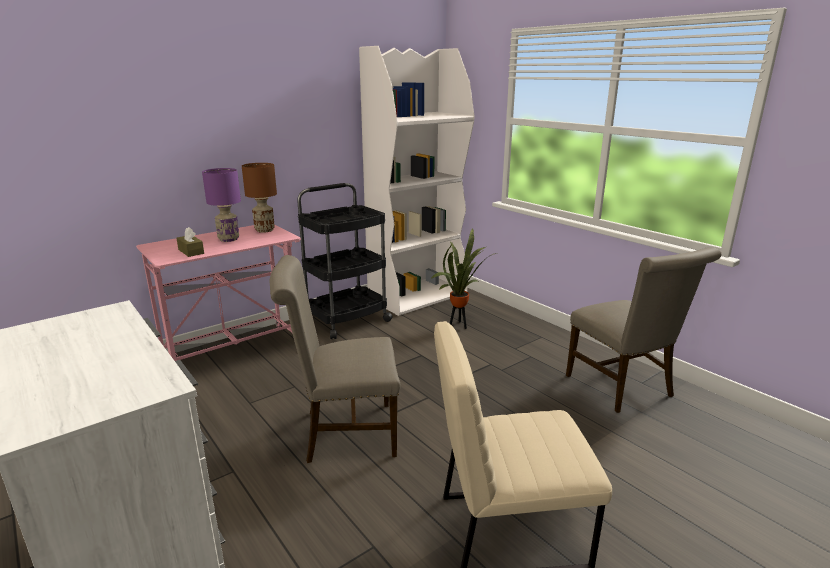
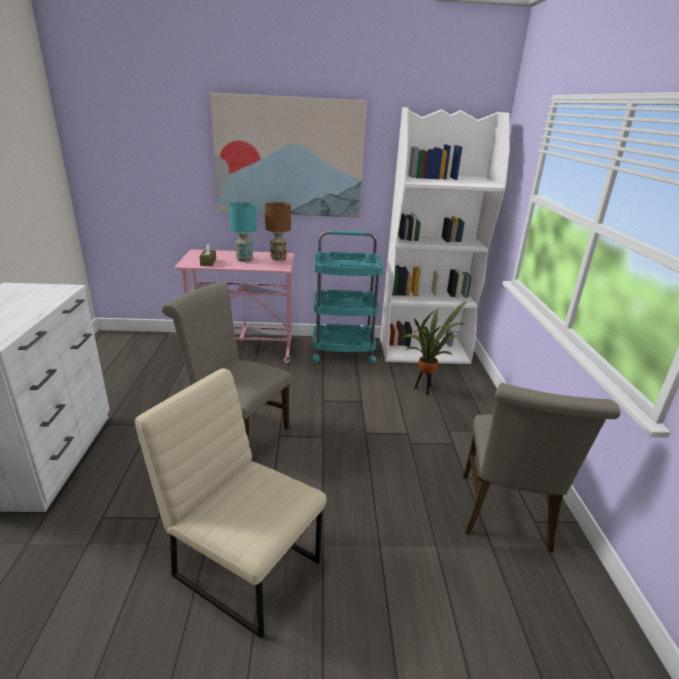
camera: 35 degrees right, 5 degrees up
(229, 239) = (245, 259): purple table lamp -> turquoise table lamp
(249, 110) = (289, 158): none -> picture
(347, 320) = (342, 351): black cart -> turquoise cart

